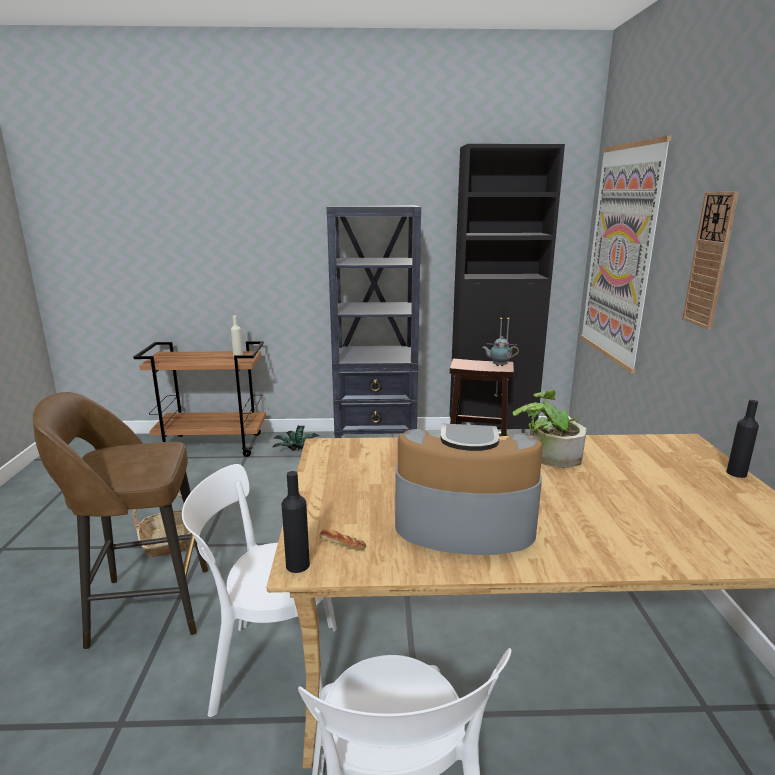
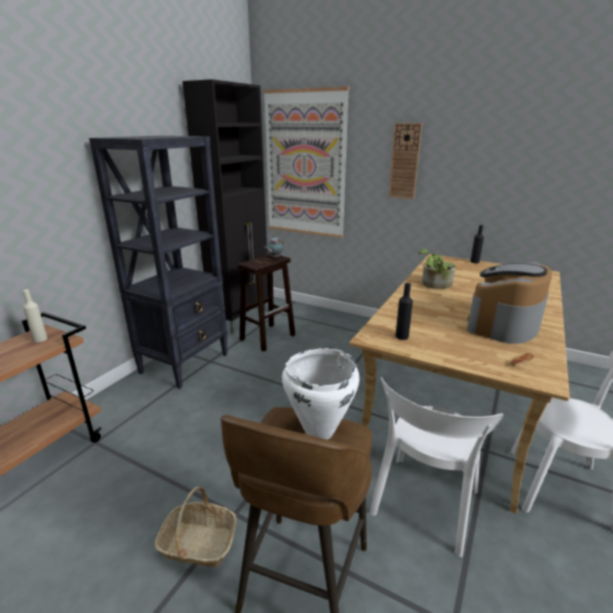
camera: 60 degrees left, 5 degrees up
(144, 460) = (318, 430): none -> white cooking pot
(297, 451) = (133, 405): potted plant -> none
(297, 565) = (545, 381): black bottle -> black bottle (402, 336)

